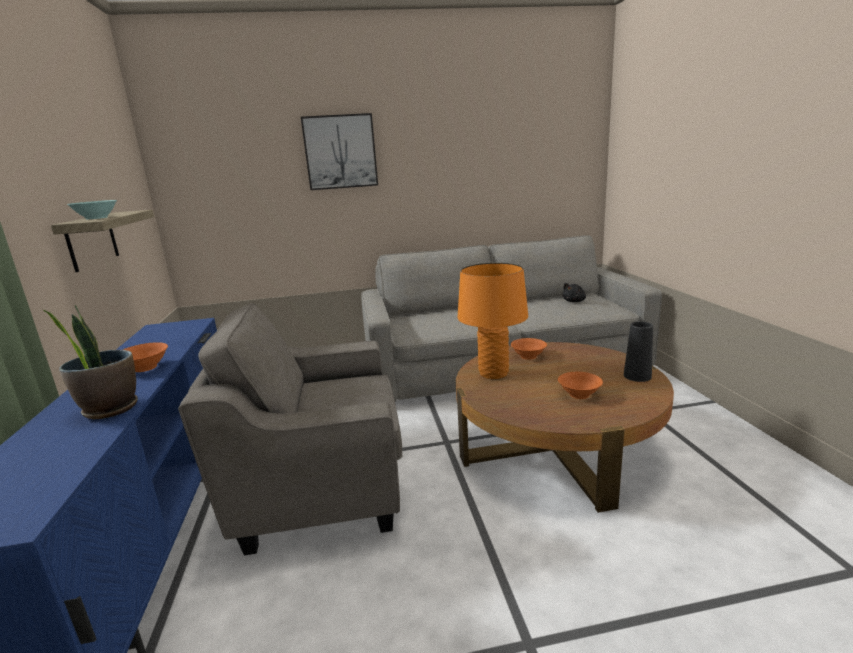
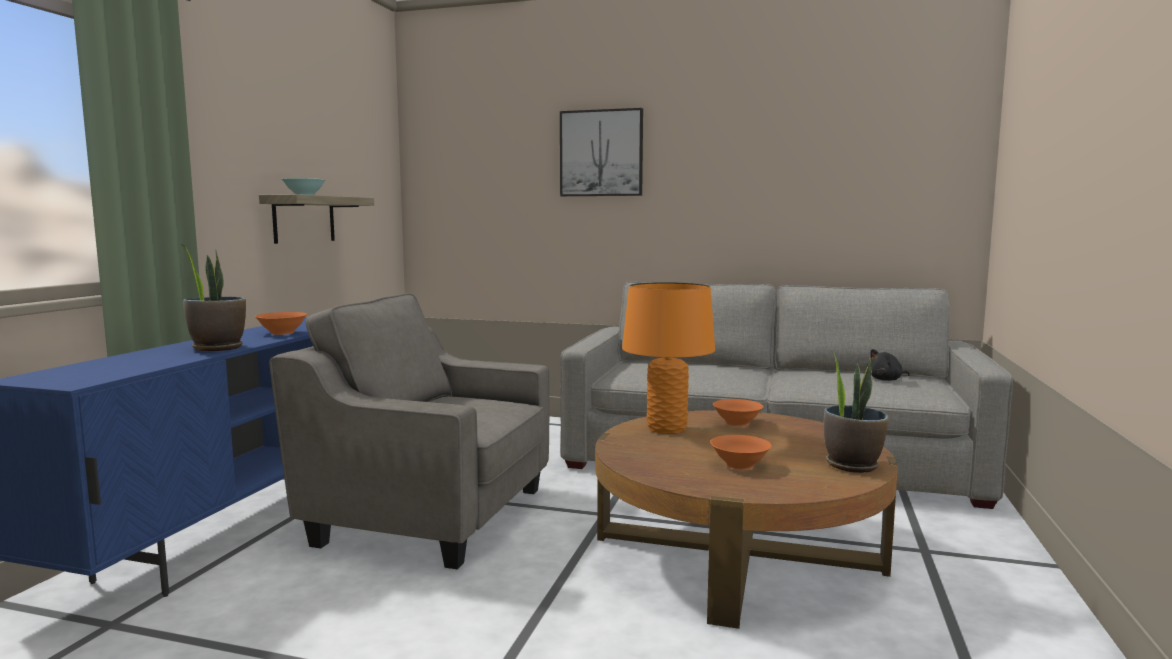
camera: 25 degrees right, 10 degrees down
(637, 376) = (852, 465): black vase -> potted plant

